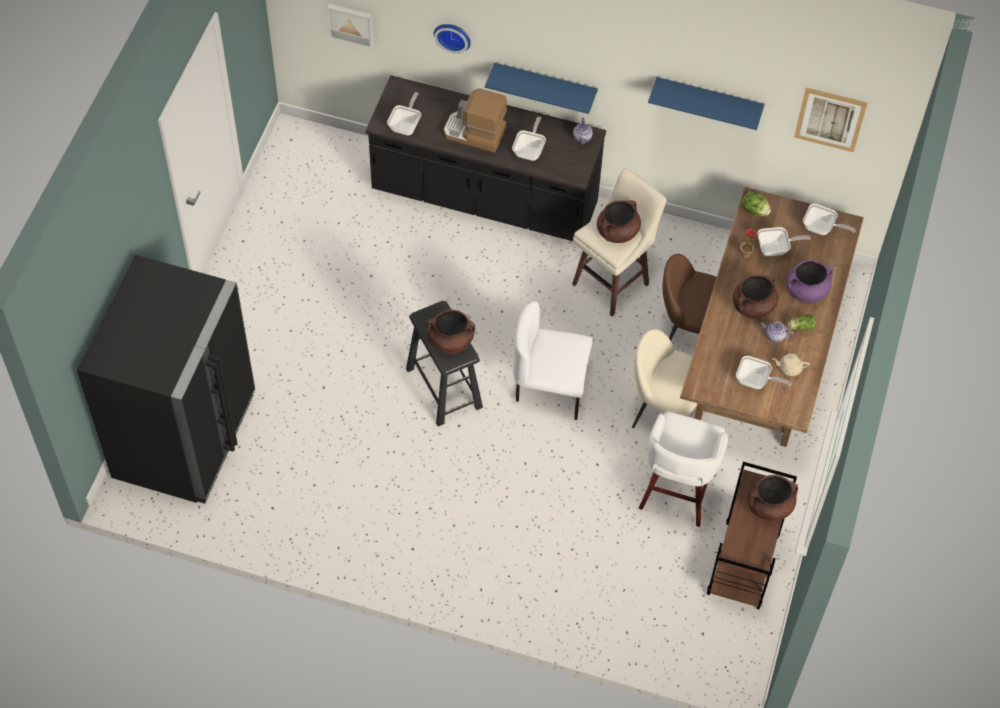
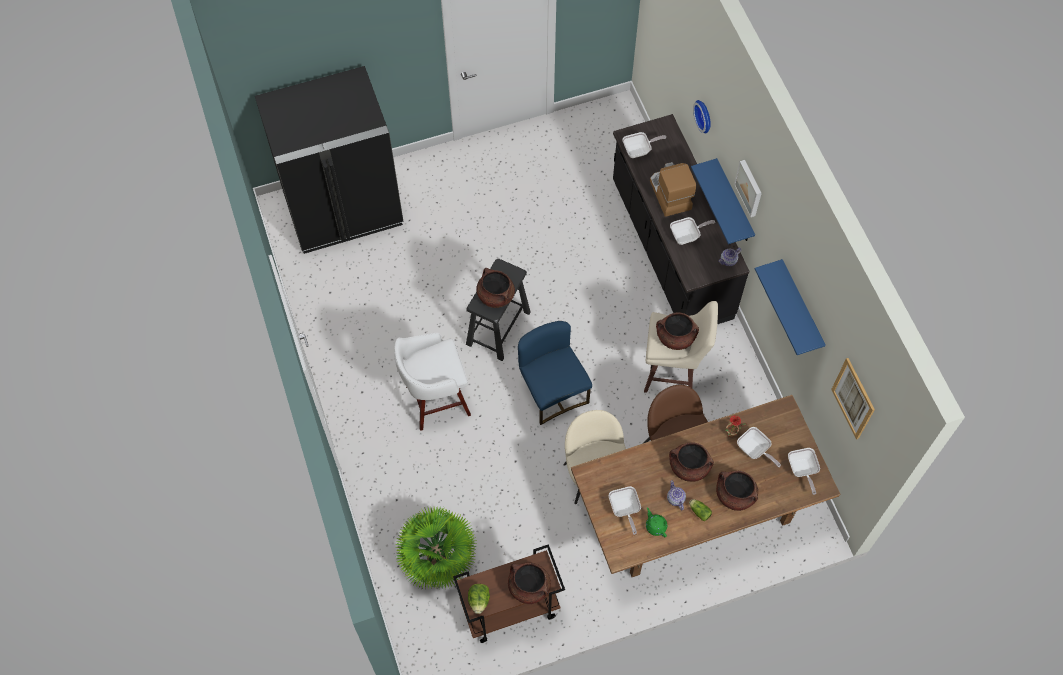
camera: 55 degrees right, 5 degrees up
(351, 24) = (667, 56): picture -> picture (750, 188)
(550, 387) = (552, 391): white chair -> blue chair
(647, 594) = (438, 560): none -> potted plant
(676, 493) = (533, 527): white stool -> white stool (435, 401)
(754, 210) = (776, 415): lettuce -> lettuce (479, 600)
(789, 368) = (655, 526): beige teapot -> green teapot
(806, 291) = (734, 495): purple cooking pot -> brown cooking pot

